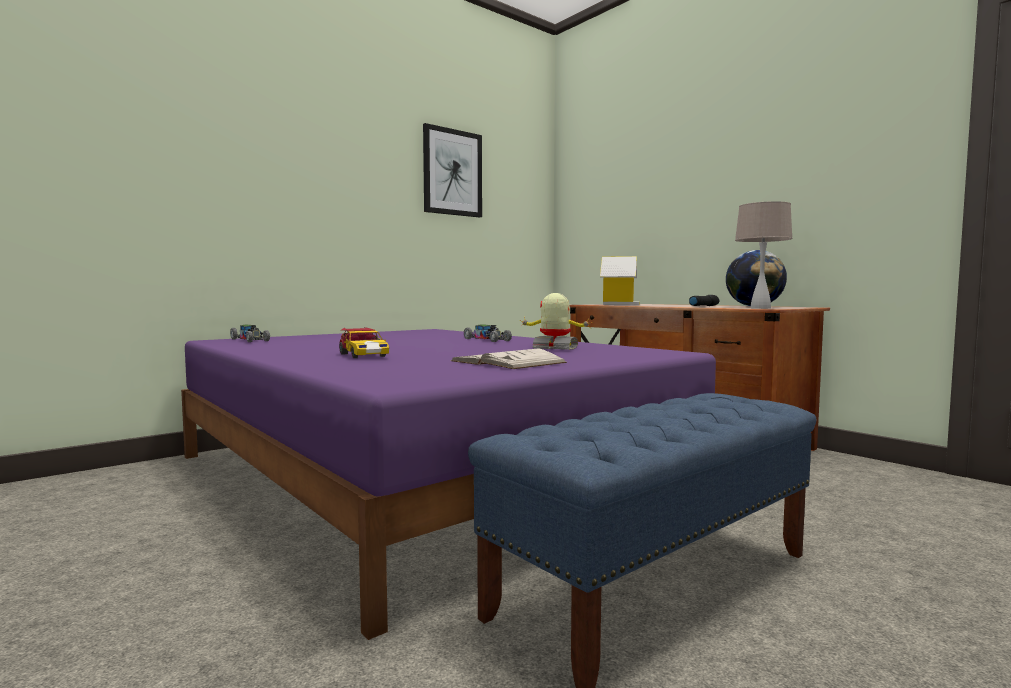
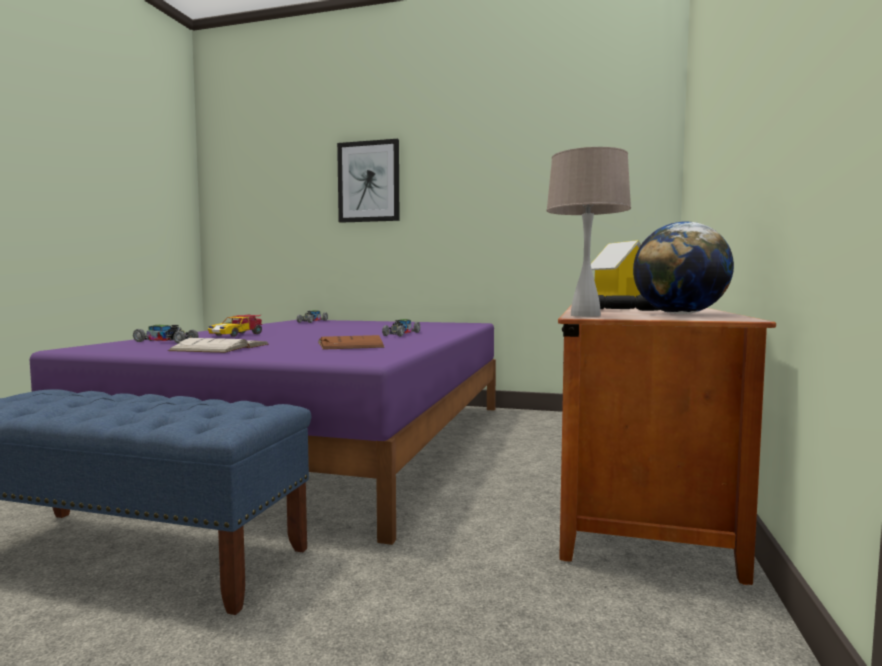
camera: 55 degrees right, 0 degrees up
(385, 367) = (166, 341): none -> toy car
(452, 172) = (524, 165): picture -> picture (369, 182)
(555, 348) = (349, 344): toy robot -> brown book

